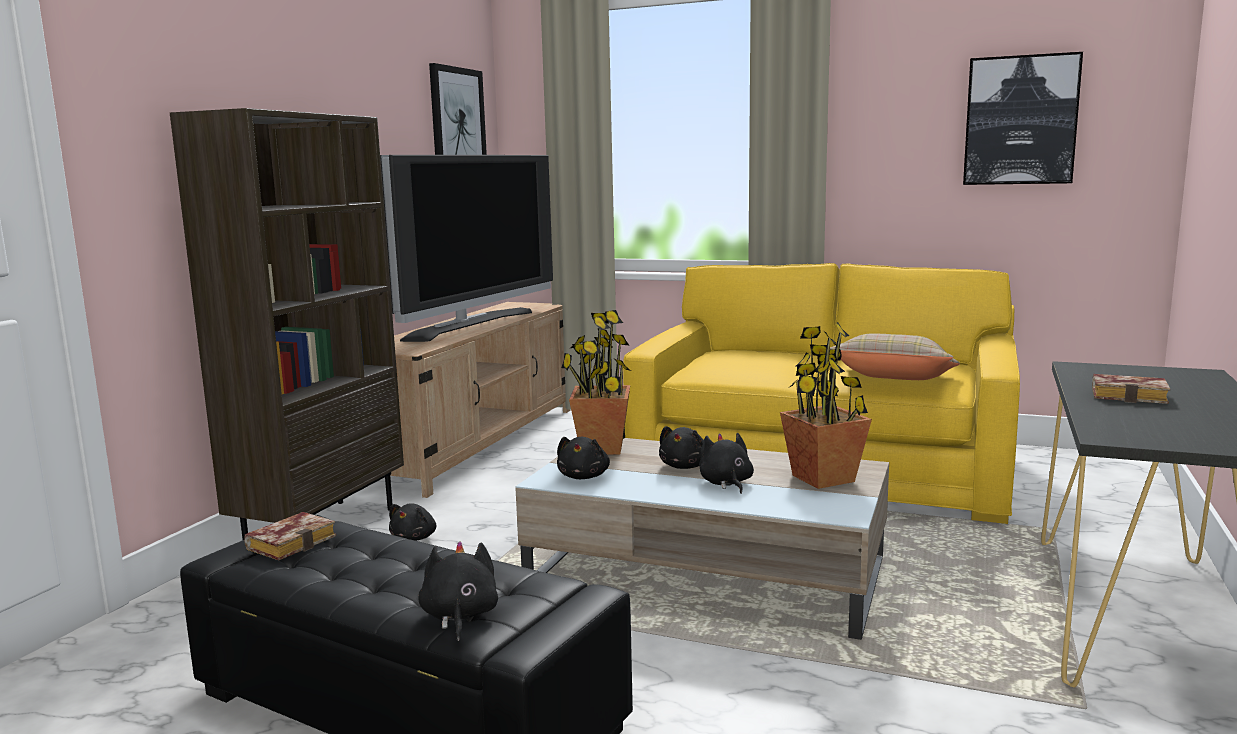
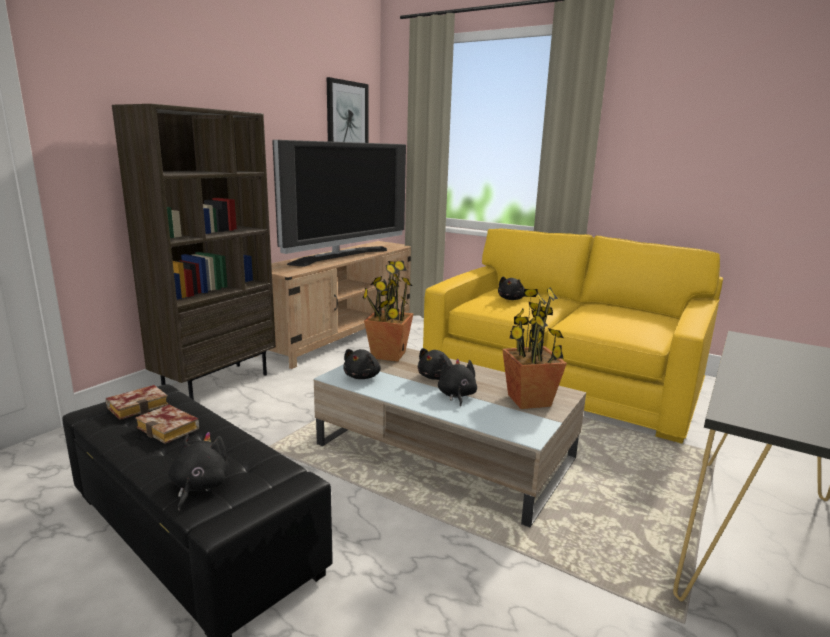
camera: 10 degrees right, 5 degrees up
(415, 538) = (269, 397): black plush toy -> black plush toy (511, 299)
(894, 381) = (611, 328): beige pillow -> none
(1020, 120) = (748, 136): picture -> none
(1131, 396) = (777, 373): book -> book (171, 429)

